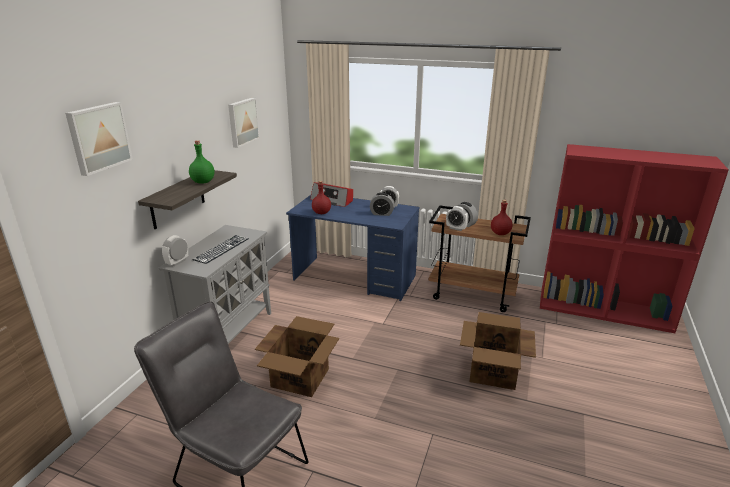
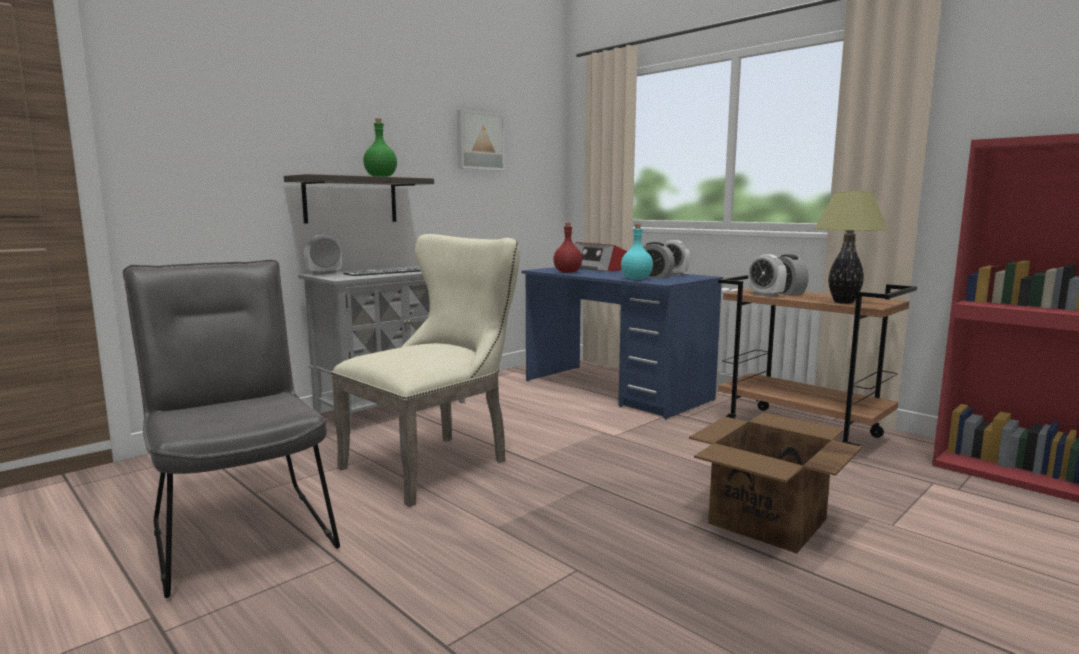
camera: 25 degrees right, 15 degrees down
(98, 137) = (237, 75): picture -> none
(301, 377) = (435, 463): cardboard box -> beige chair
(375, 220) = (636, 279): none -> turquoise bottle
(500, 233) = (843, 302): red bottle -> table lamp

